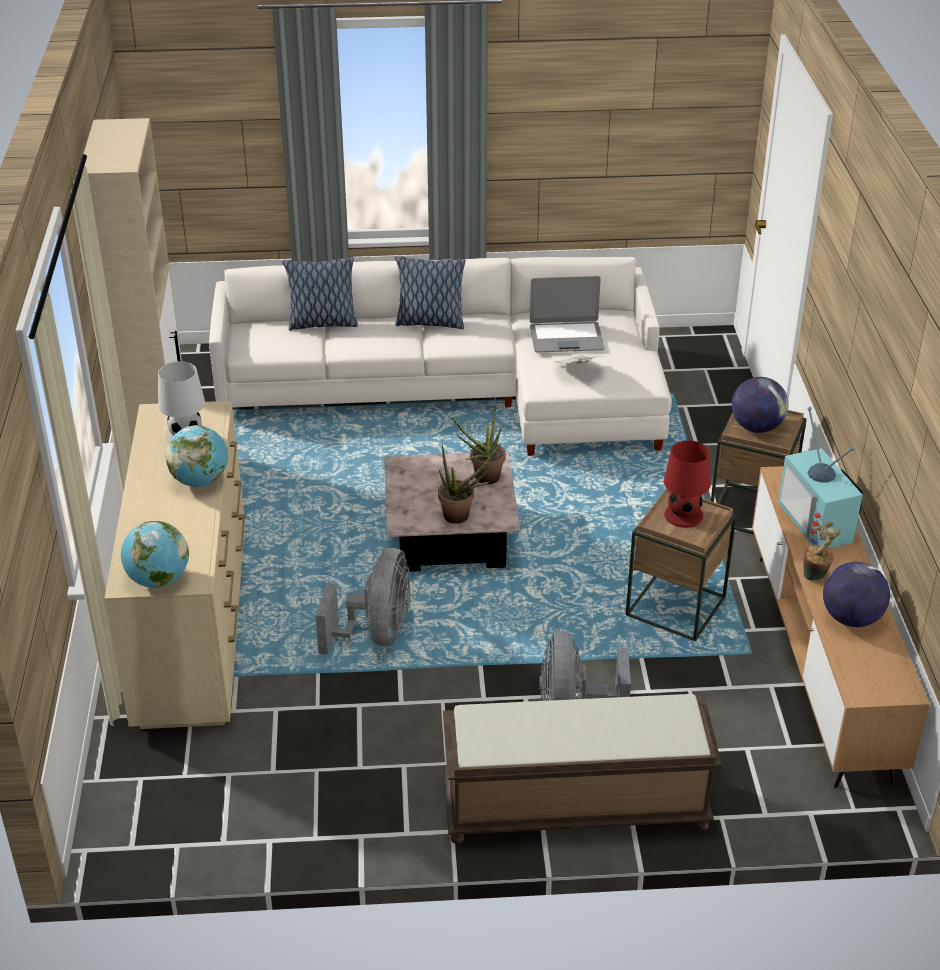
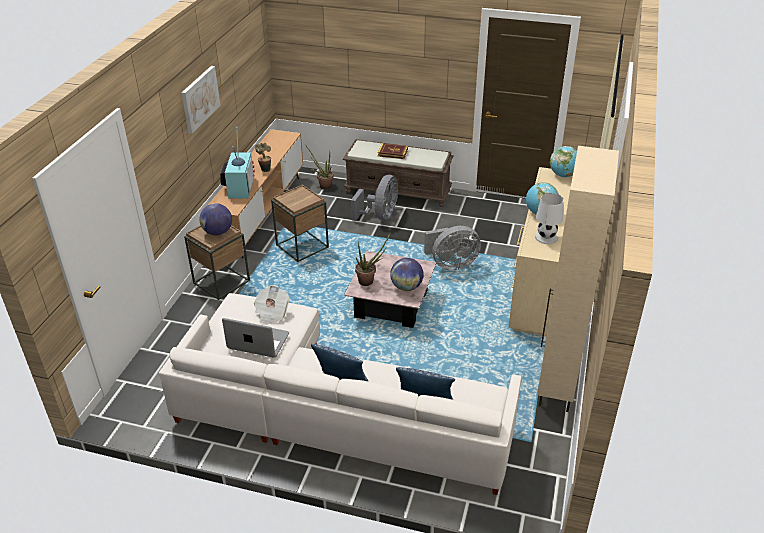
camera: 160 degrees left, 0 degrees up
(376, 634) = (451, 264): grey fan -> grey fan turned 135 degrees counterclockwise
(462, 516) = (392, 263): potted plant -> potted plant (323, 186)
(593, 726) = (392, 153): none -> book
(683, 515) = (298, 200): red table lamp -> none
(851, 618) = (268, 154): globe -> globe (406, 287)
(879, 323) = (200, 99): none -> picture

